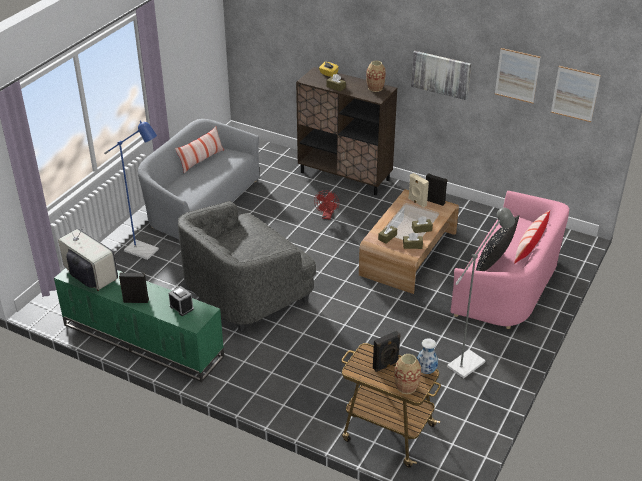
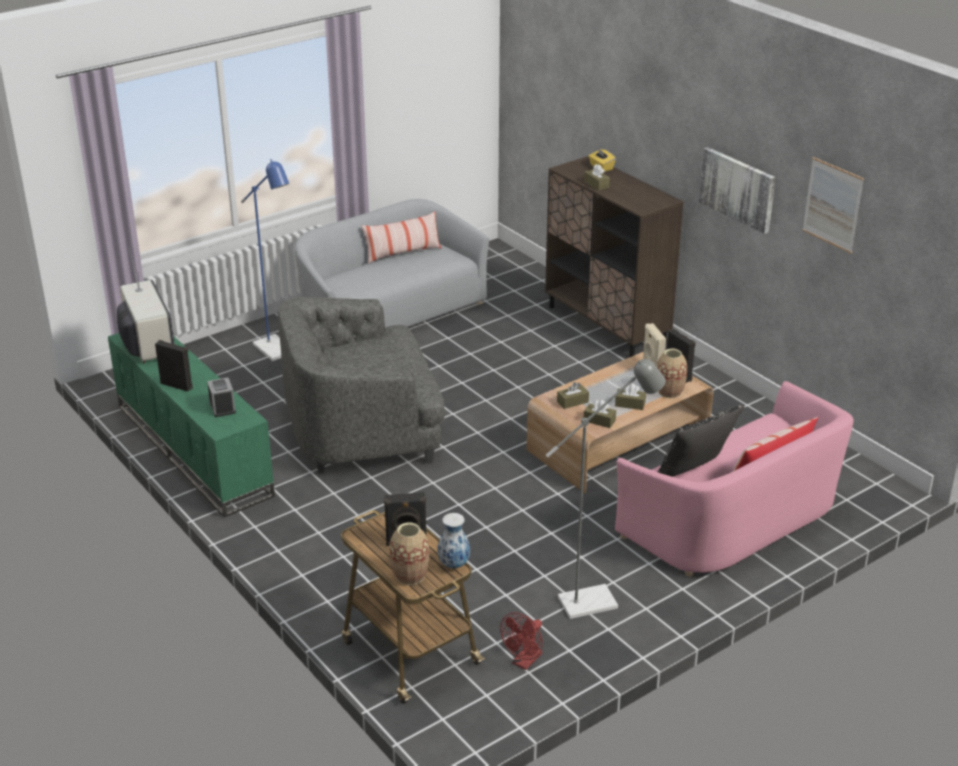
camera: 25 degrees right, 5 degrees down
(327, 216) = (542, 368): red fan -> red fan (524, 662)
(375, 88) = (650, 196): vase -> vase (669, 392)
(575, 94) = (907, 246): picture -> none

